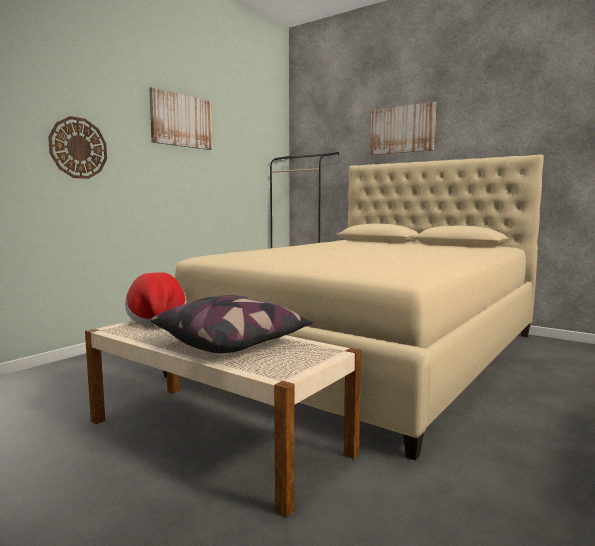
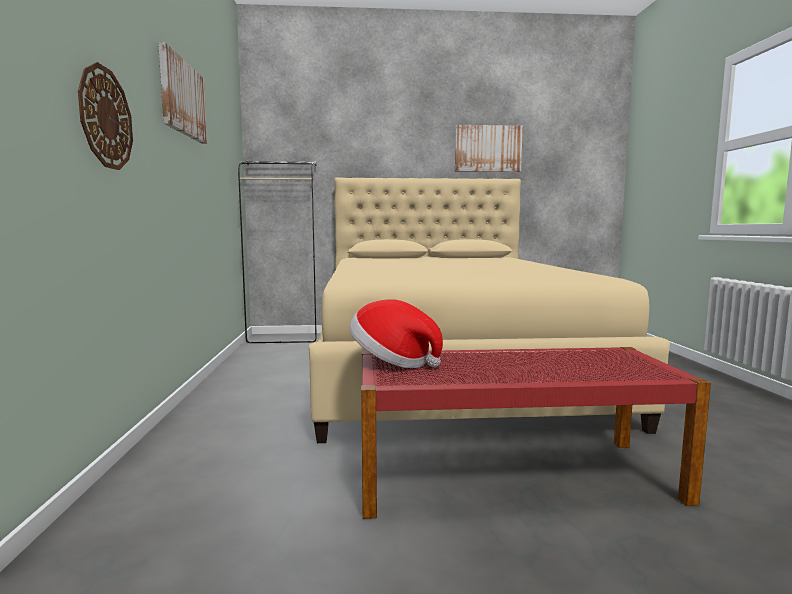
camera: 40 degrees left, 0 degrees up
(216, 436) = (512, 474): beige bench -> red bench
(232, 343) = (547, 363): pillow -> none
(402, 129) = (389, 144): picture -> picture (488, 148)

